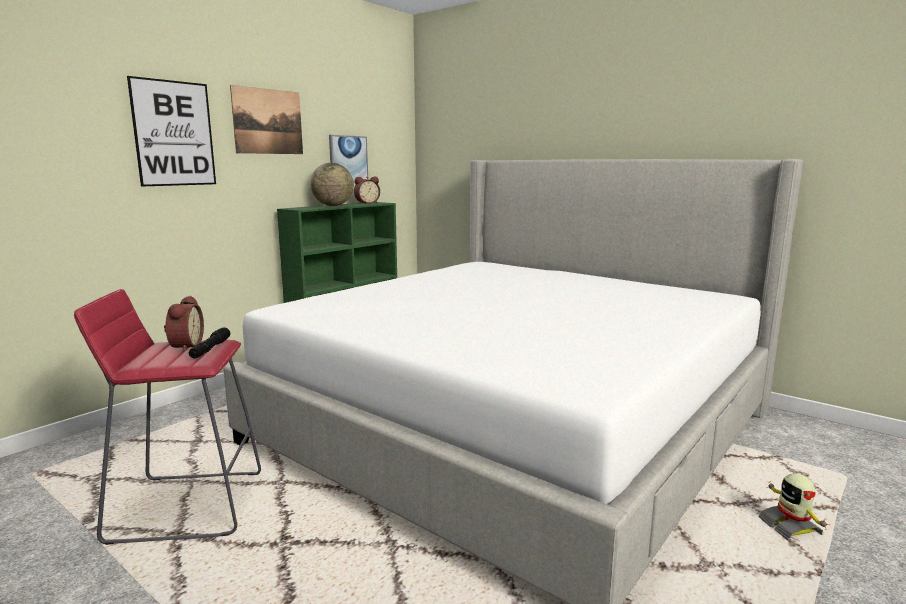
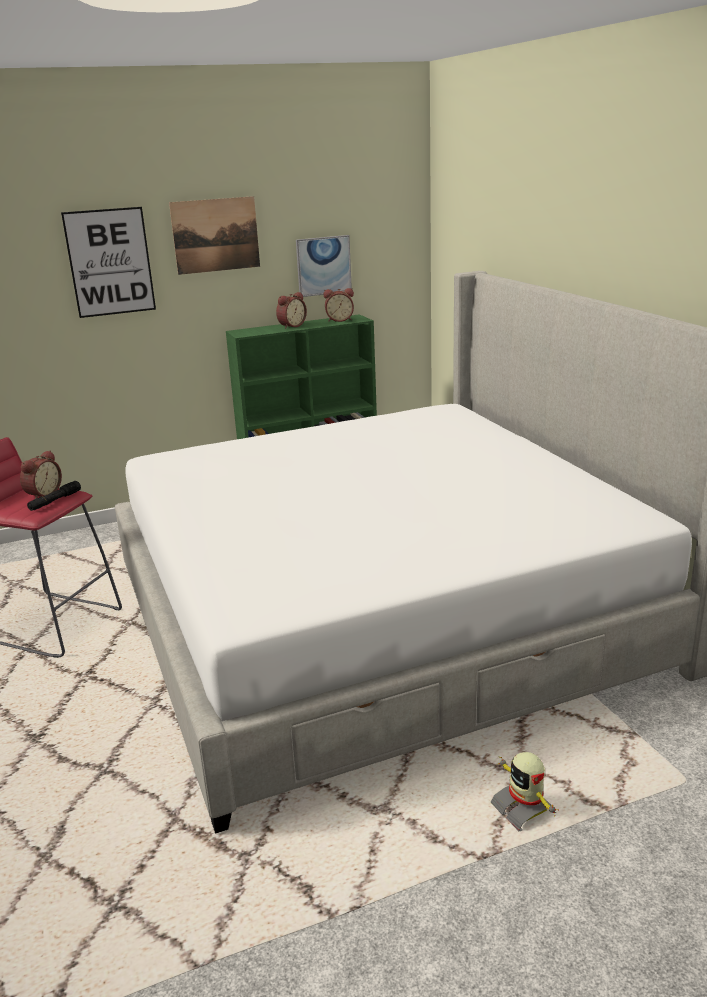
camera: 30 degrees right, 10 degrees up
(333, 205) = (291, 326): globe -> alarm clock
(790, 527) = (524, 809): toy robot -> toy robot turned 45 degrees counterclockwise

